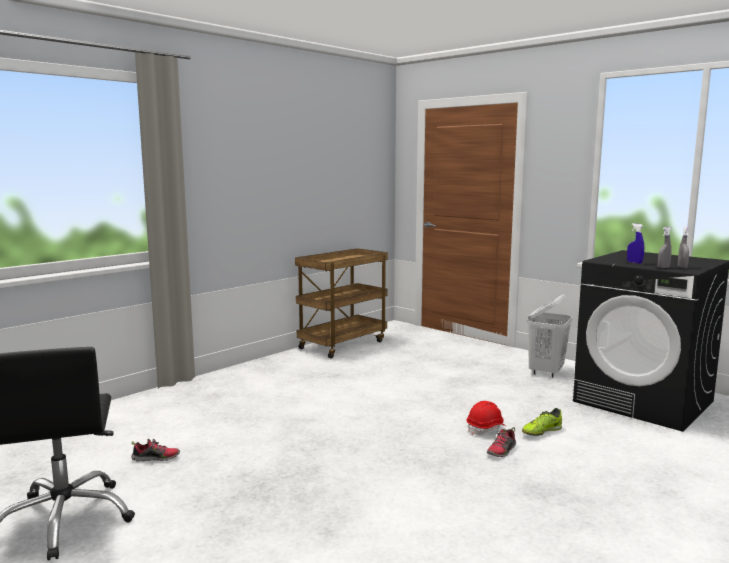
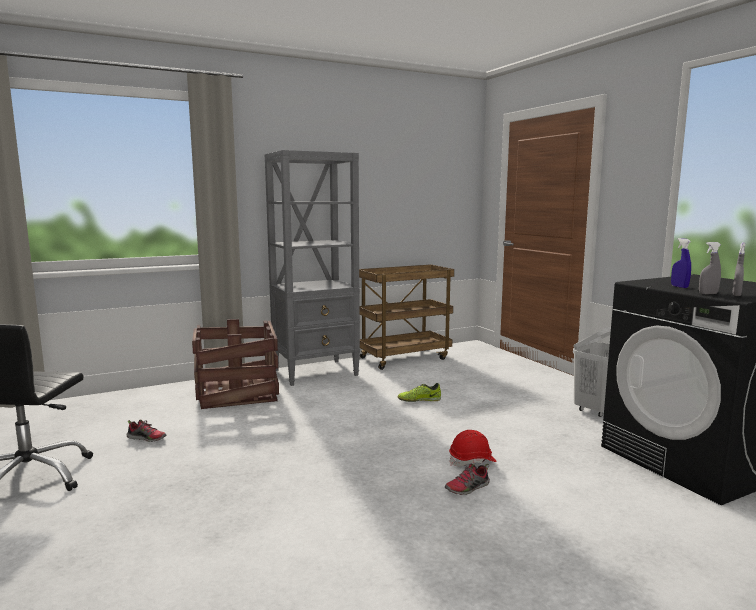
camera: 20 degrees right, 0 degrees up
(205, 398) = (237, 392): none -> crate
(269, 368) = (316, 372): none -> grey bookcase
(541, 431) = (533, 474): shoe -> shoe (419, 400)

